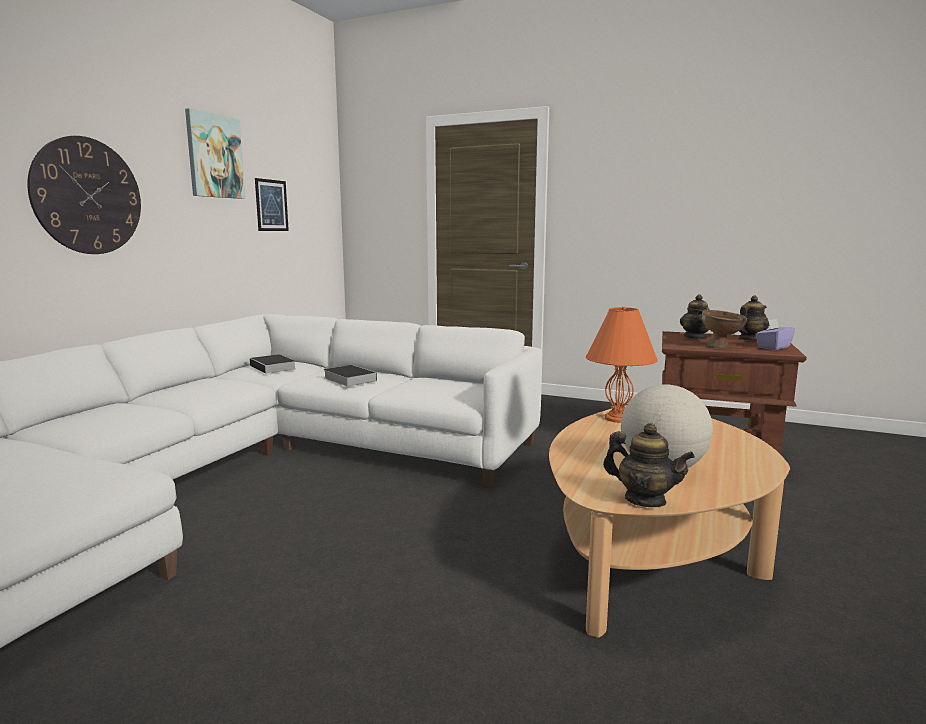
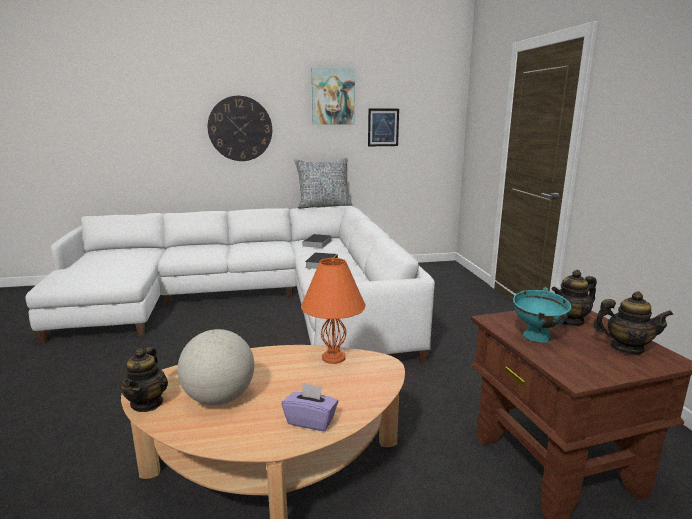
camera: 55 degrees right, 5 degrees up
(228, 319) = (323, 206): none -> pillow
(722, 347) = (537, 340): brown bowl -> turquoise bowl
(773, 347) = (597, 367): purple tissue box -> purple tissue box (311, 421)

